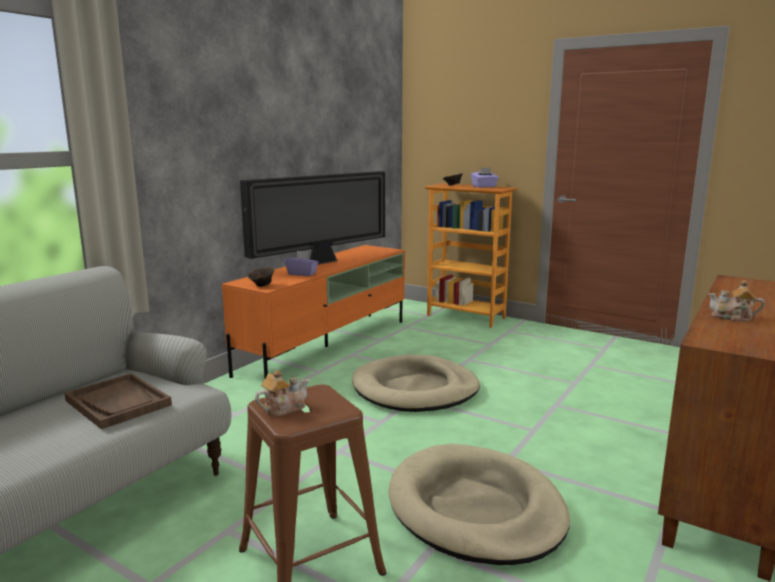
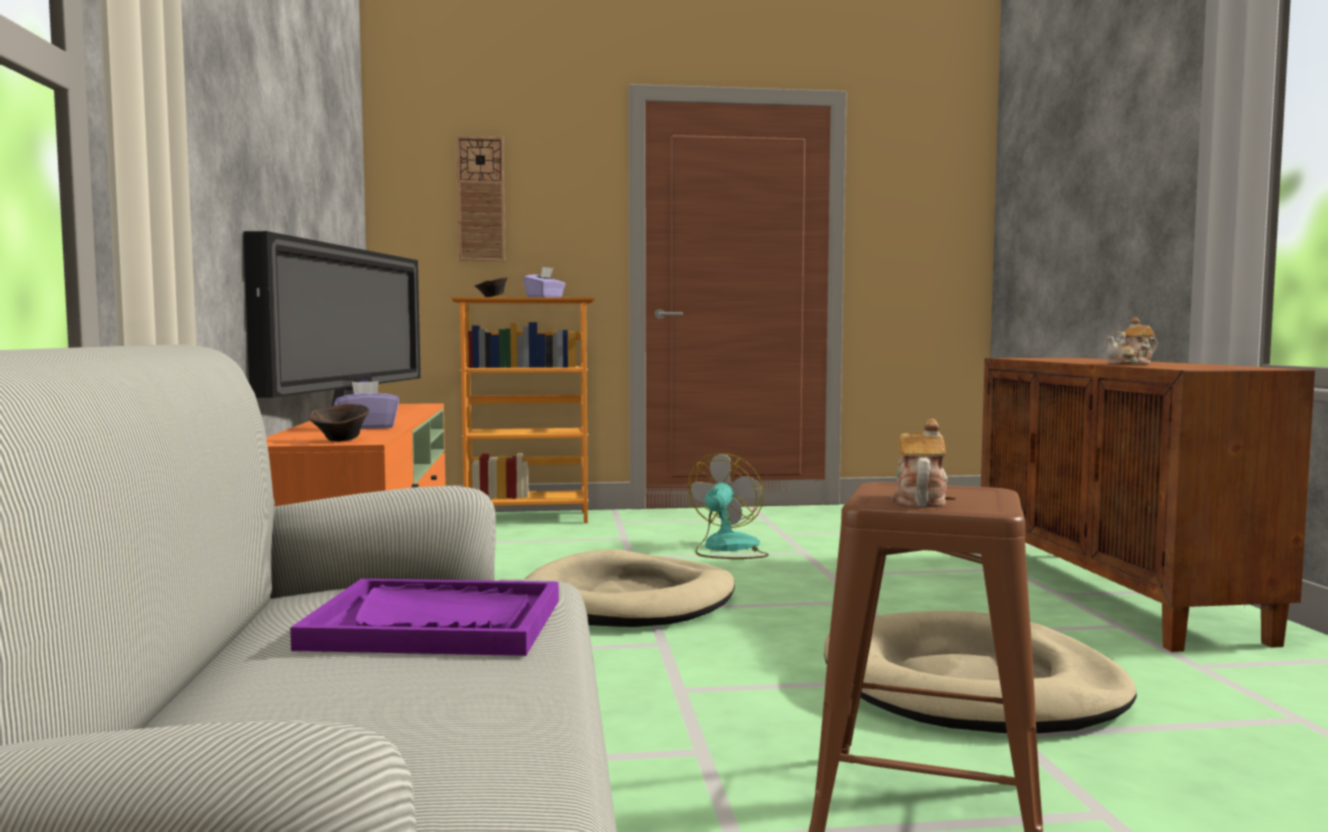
camera: 40 degrees left, 10 degrees down
(118, 403) = (437, 624): brown tray -> purple tray
(459, 122) = (481, 199): none -> wall clock
(532, 367) = (727, 549): none -> fan

